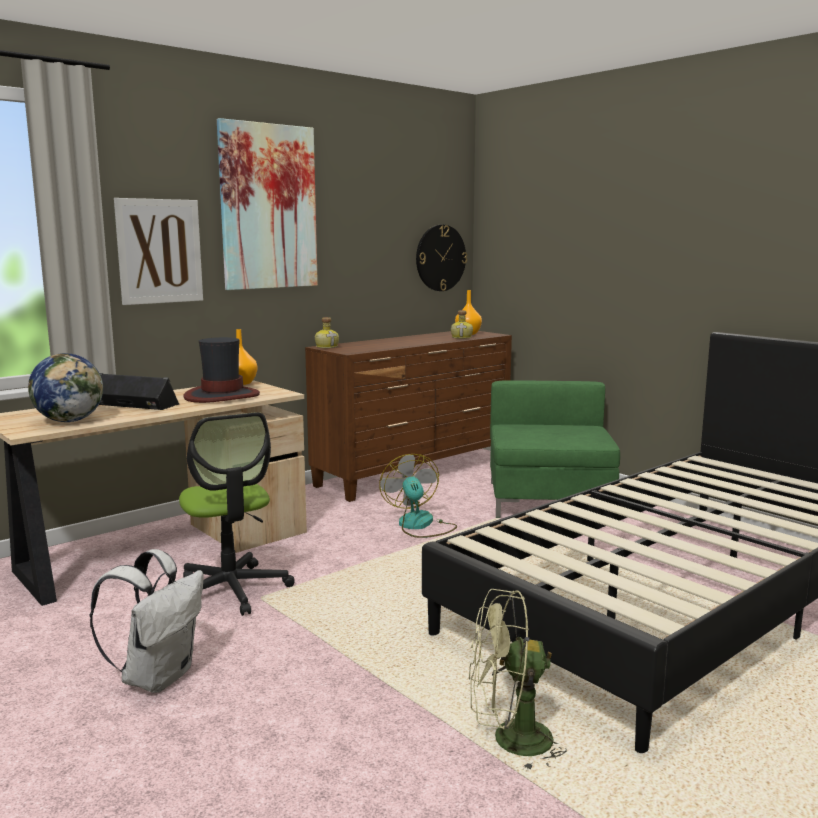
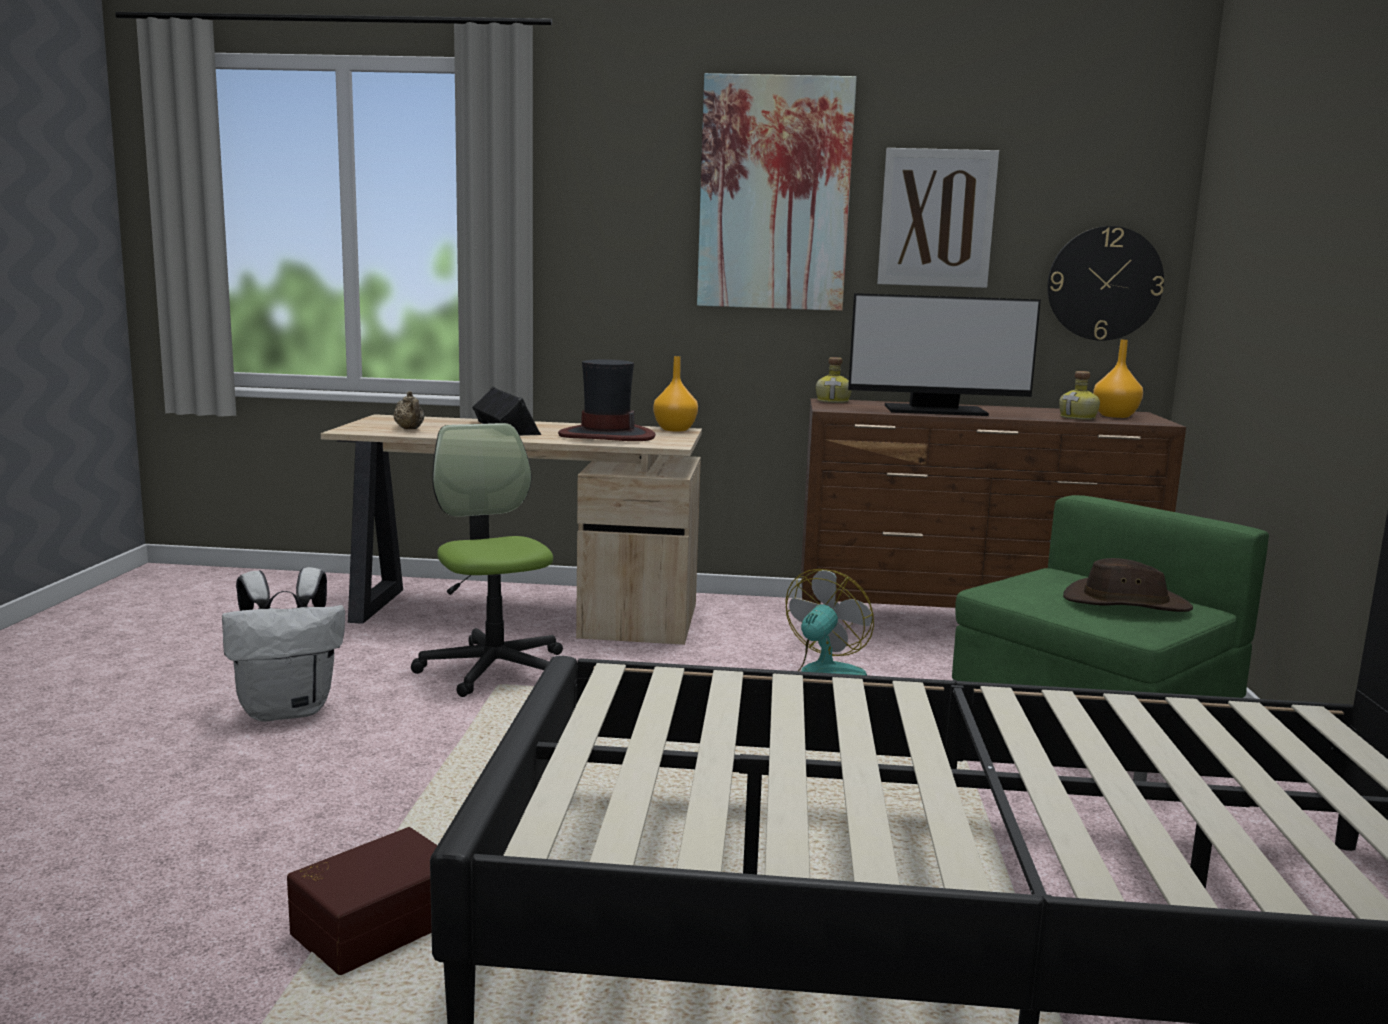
camera: 45 degrees right, 0 degrees up
(70, 421) = (410, 429): globe -> beige teapot
(159, 251) = (611, 249): picture -> picture (936, 218)
(231, 590) = (493, 668): office chair -> office chair turned 135 degrees clockwise
(395, 344) = (935, 411): none -> monitor
(510, 741) = (375, 924): green fan -> brown storage box
(568, 432) = (1125, 604): none -> brown hat

